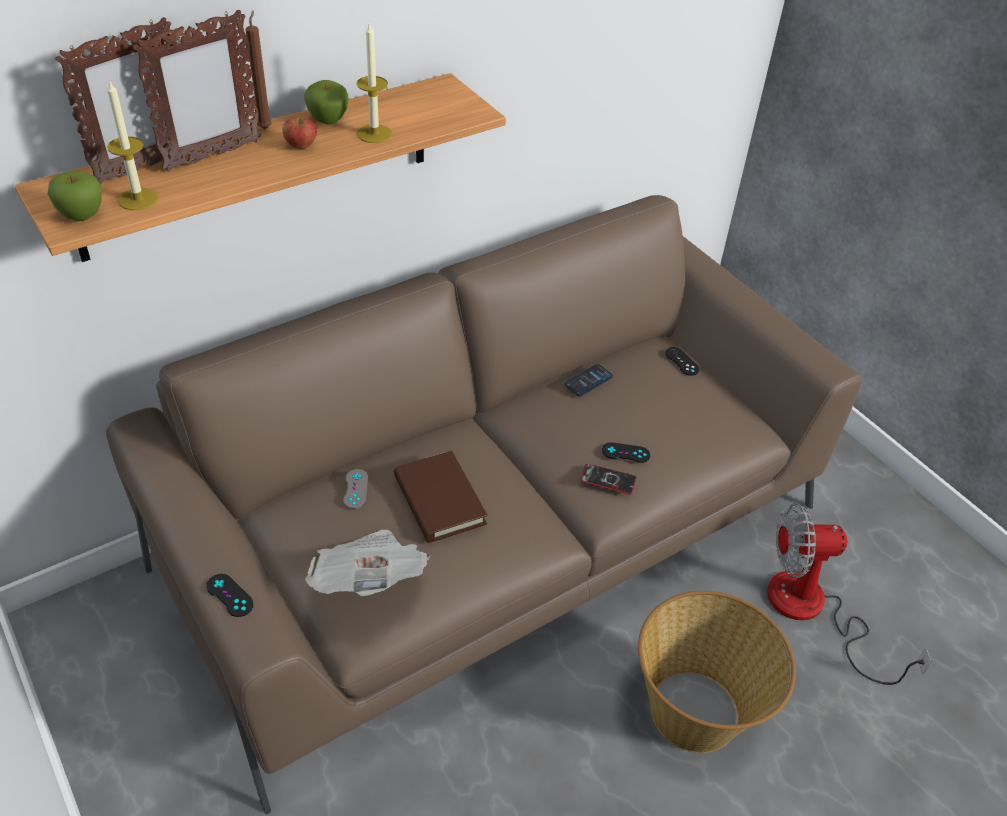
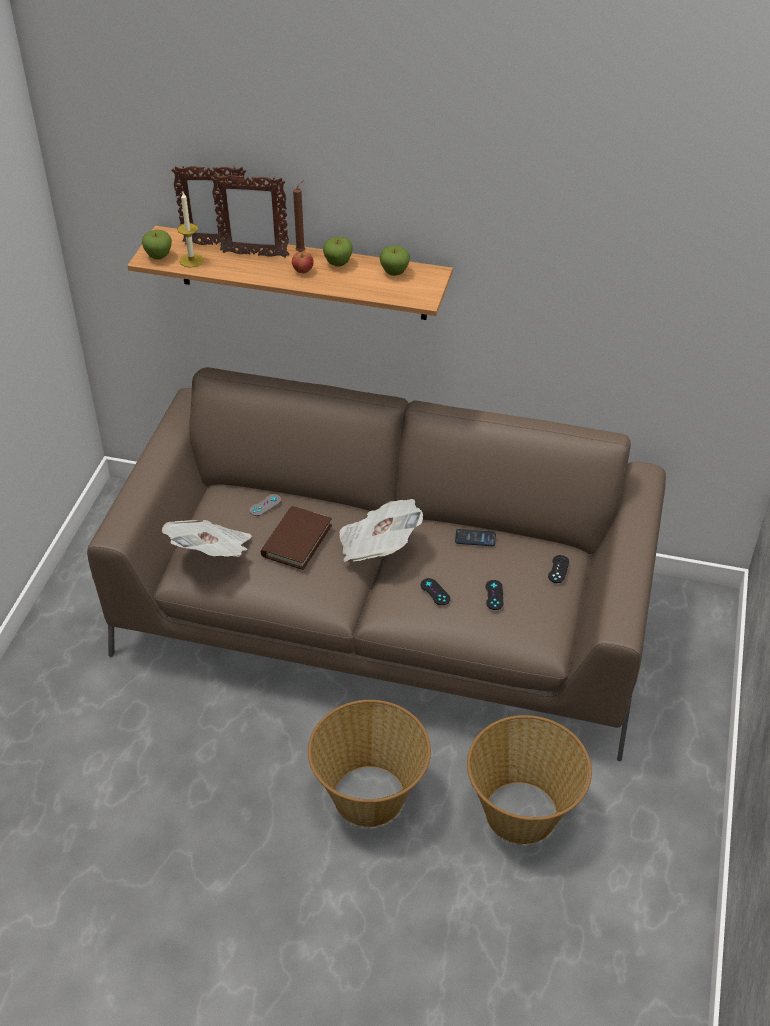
camera: 50 degrees right, 0 degrees up
(229, 595) = (128, 504): black game controller -> black game controller (494, 595)
(374, 134) = (349, 283): candle -> none
(403, 102) = (394, 272): none -> apple
(517, 449) = (378, 546): none -> newspaper
(608, 480) = (405, 599): phone -> none
(812, 611) = (522, 813): fan -> basket

